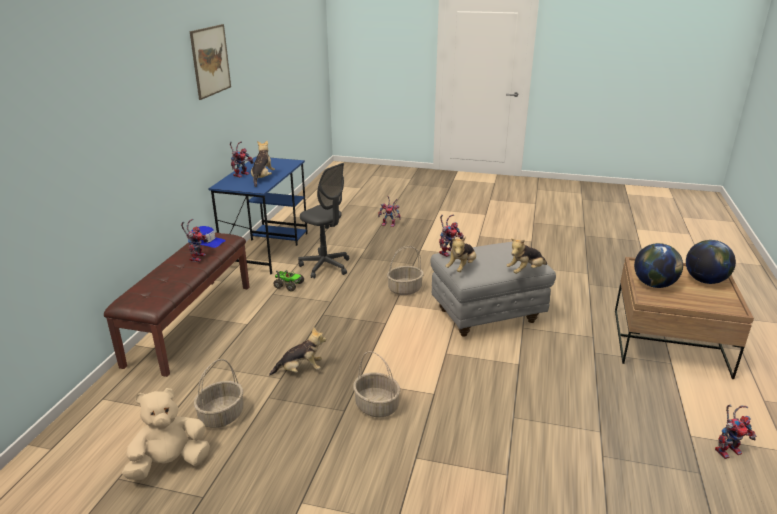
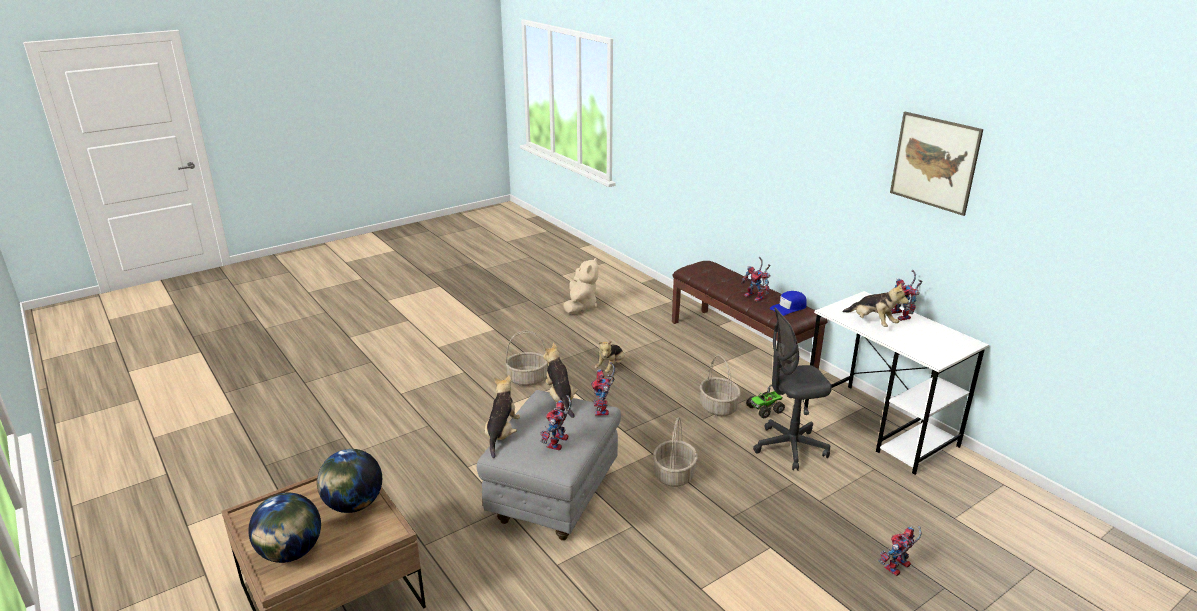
camera: 130 degrees right, 0 degrees up
(221, 416) = (600, 328): basket -> basket (718, 407)
(267, 249) = (880, 427): blue desk -> white desk
(728, 449) = (242, 497): toy robot -> toy robot (558, 444)

